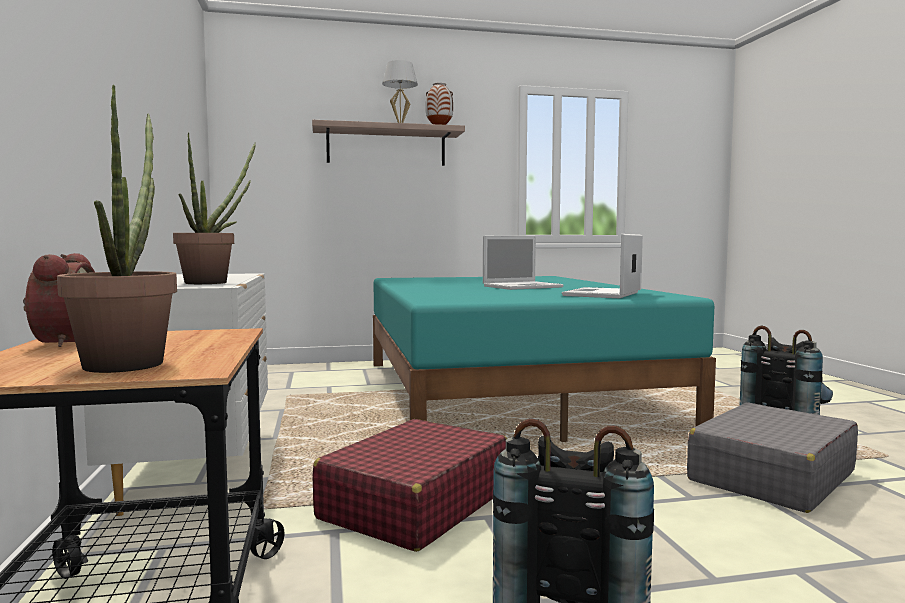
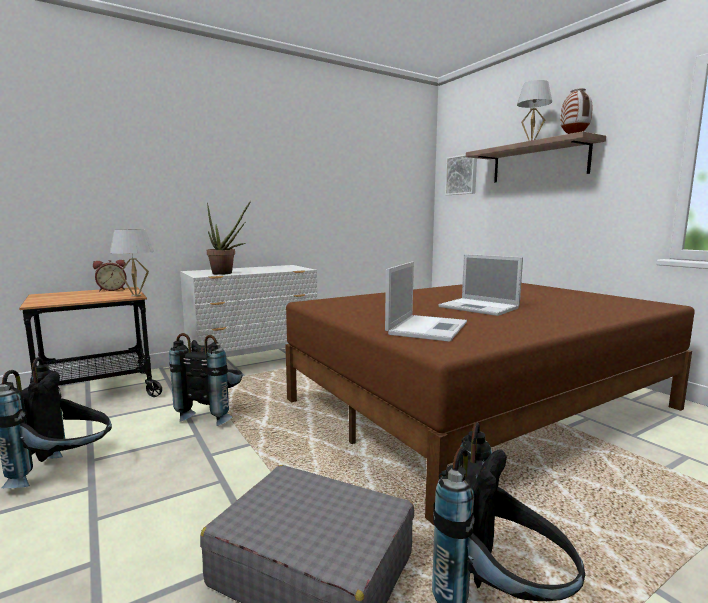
camera: 70 degrees right, 5 degrees up
(129, 361) = (59, 299): potted plant -> none
(227, 330) = (136, 295): none -> white table lamp
(268, 147) = (462, 175): none -> picture
(414, 504) = (213, 413): red suitcase -> black backpack
(505, 393) = (480, 405): turquoise bed -> brown bed
(602, 294) = (427, 328): laptop -> laptop turned 105 degrees clockwise

